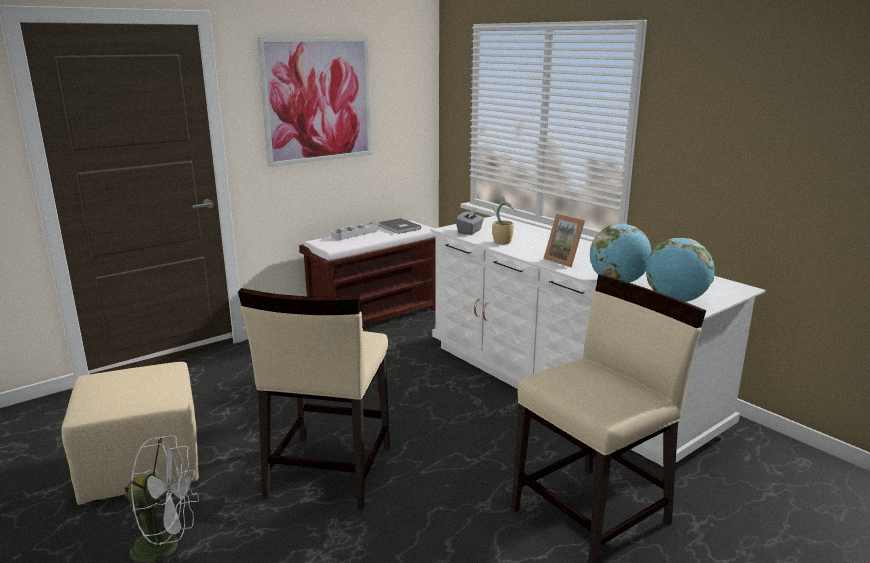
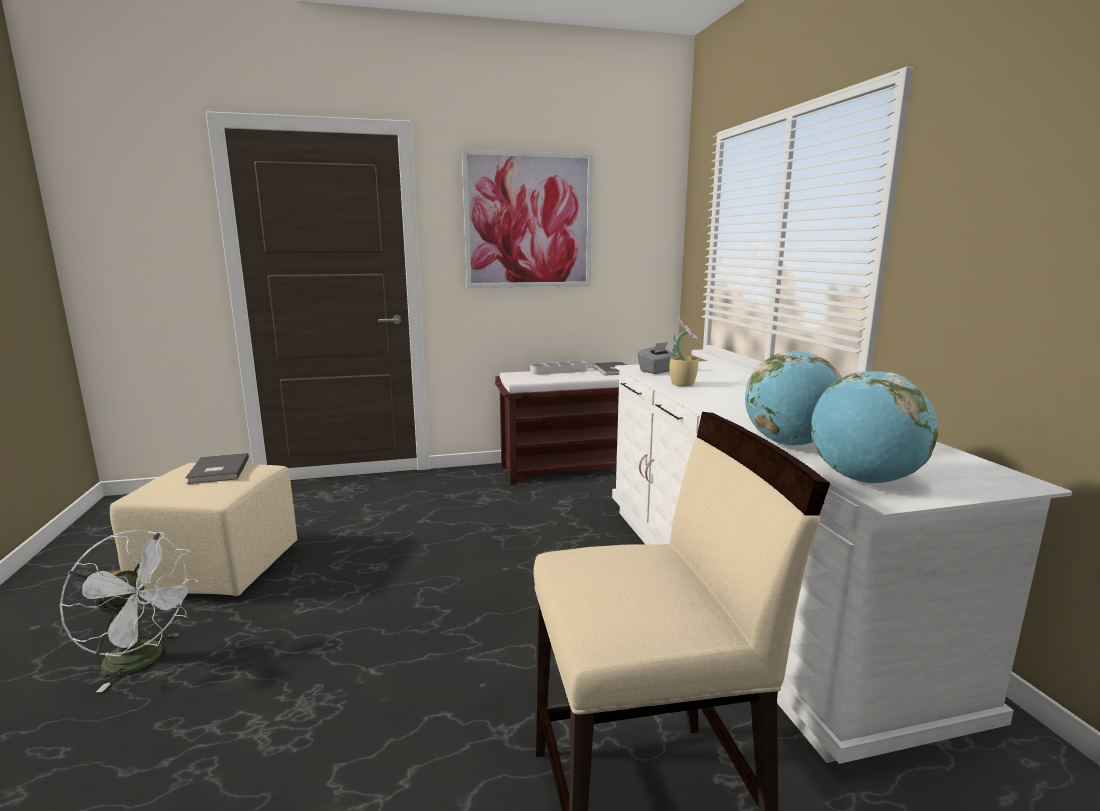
camera: 25 degrees right, 5 degrees down
(132, 378) = (217, 471): none -> grey book
(328, 472) = (370, 624): beige chair -> none
(565, 261) = (741, 410): picture frame -> none

